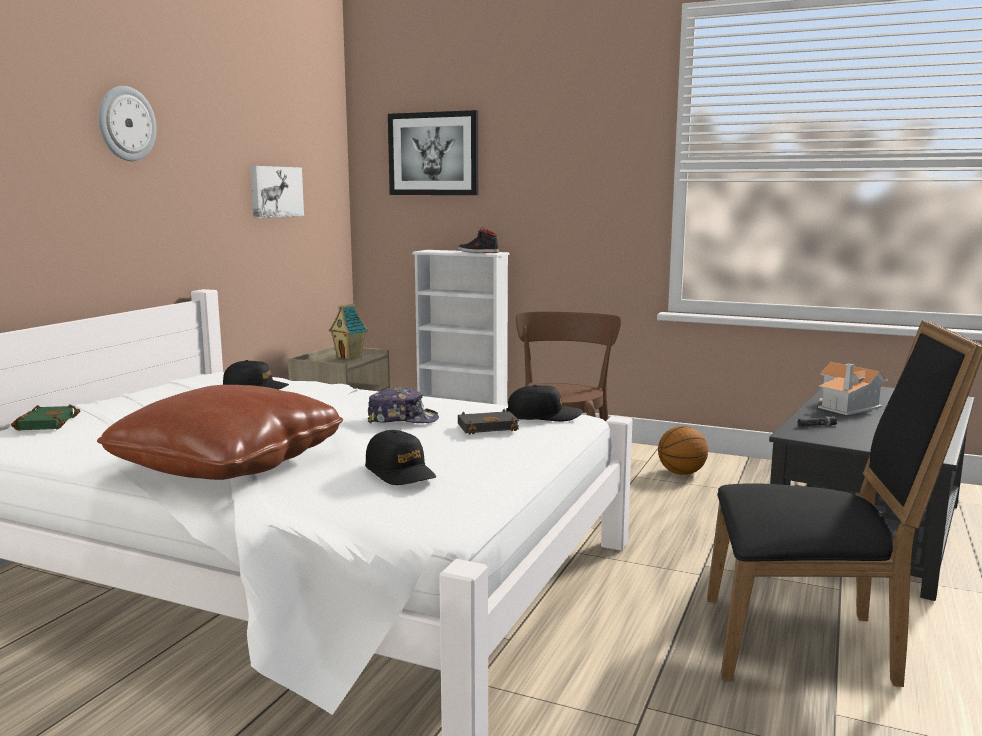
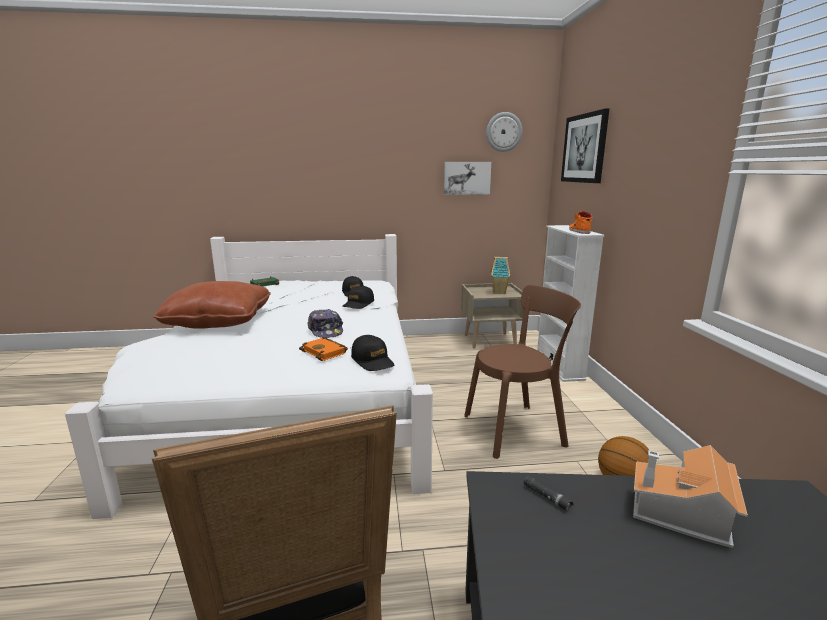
camera: 60 degrees right, 5 degrees up
(126, 124) = (348, 141): wall clock -> wall clock (503, 132)
(400, 472) = (212, 353): black cap -> black cap (358, 304)
(477, 252) = (579, 231): black shoe -> orange shoe
(488, 427) = (325, 352): black book -> orange book

